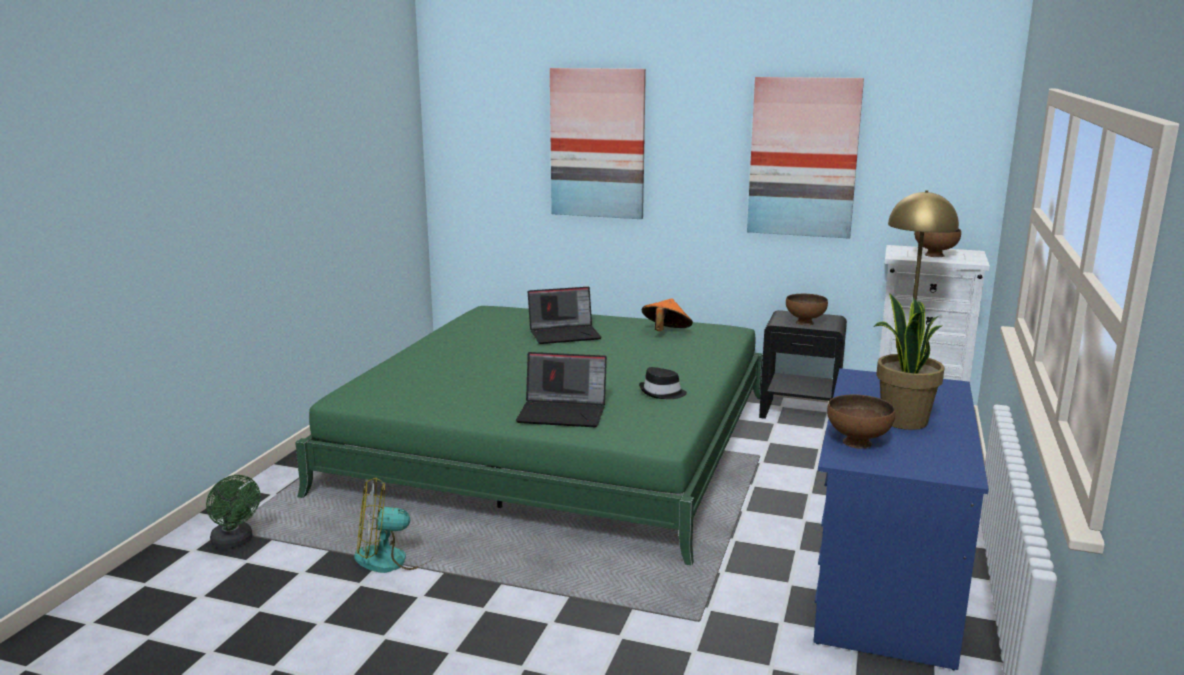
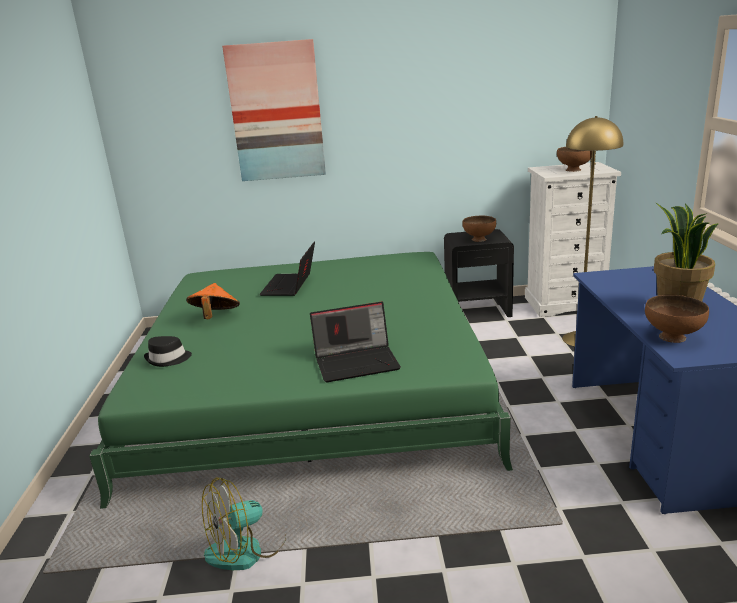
camera: 20 degrees left, 5 degrees up
(235, 542) = (61, 584): green fan -> none
(565, 334) = (290, 286): laptop -> laptop turned 135 degrees clockwise
(662, 393) = (421, 322): black hat -> black hat (168, 359)
(666, 332) = (373, 268): orange hat -> orange hat (215, 317)
(803, 157) = (456, 104): picture -> none

